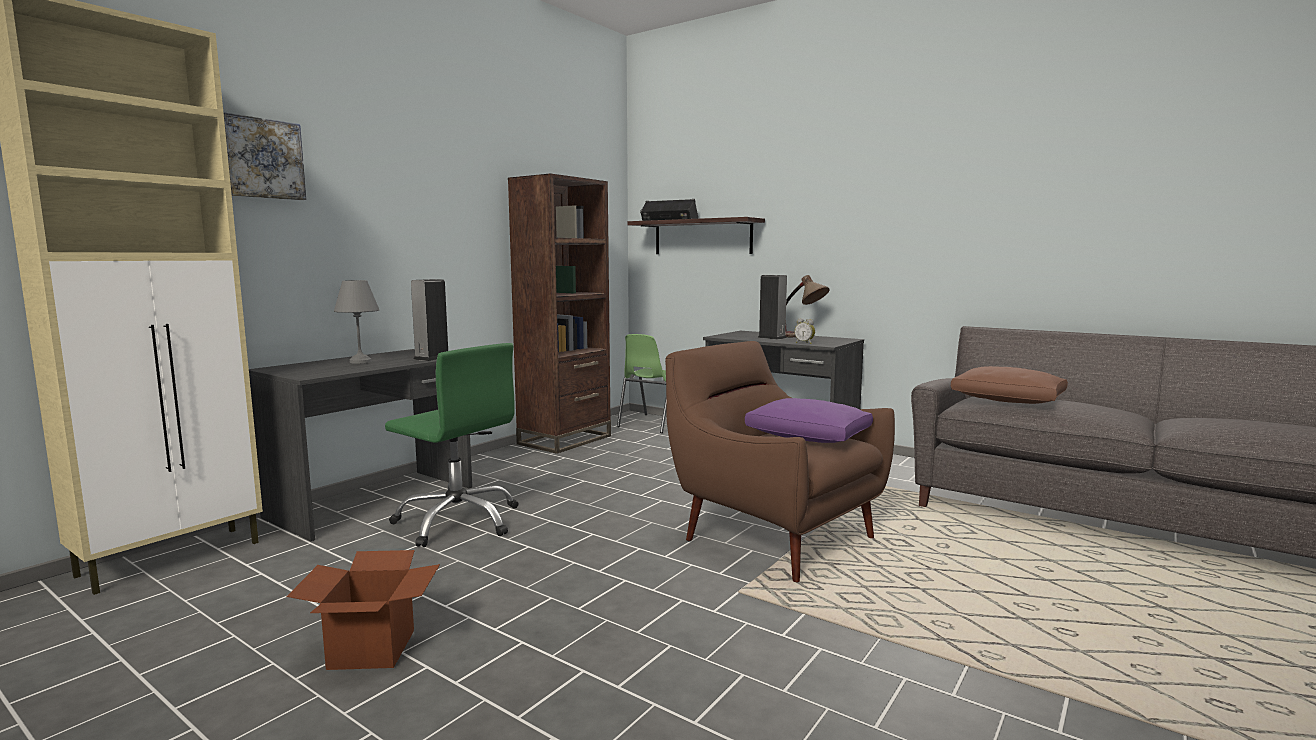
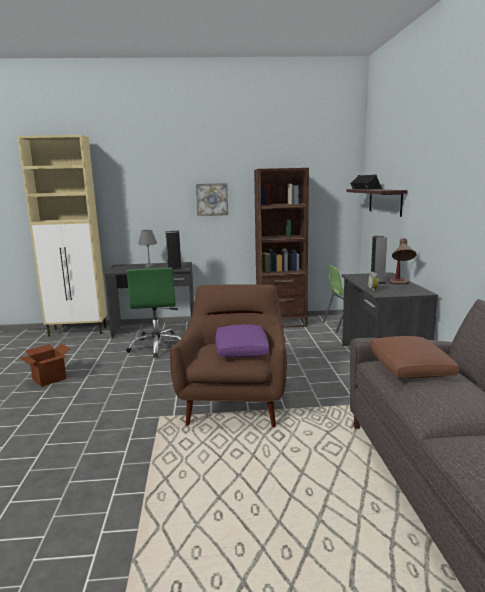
camera: 50 degrees right, 5 degrees up
(261, 158) = (120, 177): picture -> picture (212, 199)

